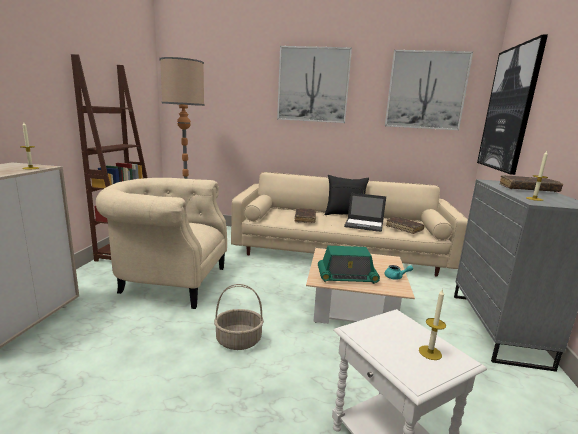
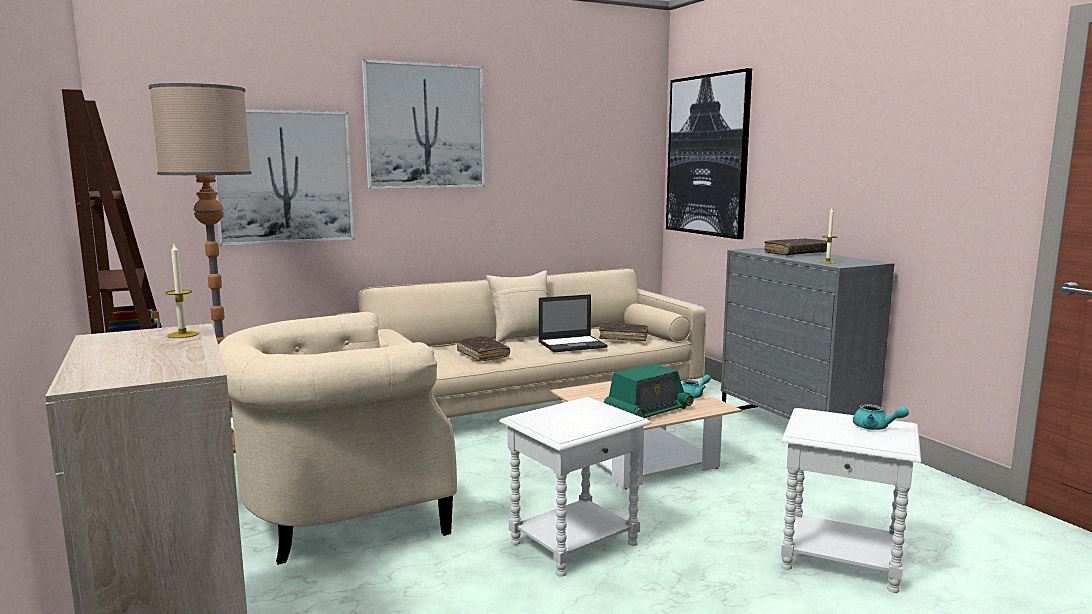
camera: 35 degrees left, 5 degrees down
(239, 340) = (572, 542): basket -> white side table
(344, 215) = (522, 338): black pillow -> beige pillow
(426, 90) = (590, 131): picture -> picture (284, 177)
(430, 352) = (875, 427): candle -> turquoise teapot

